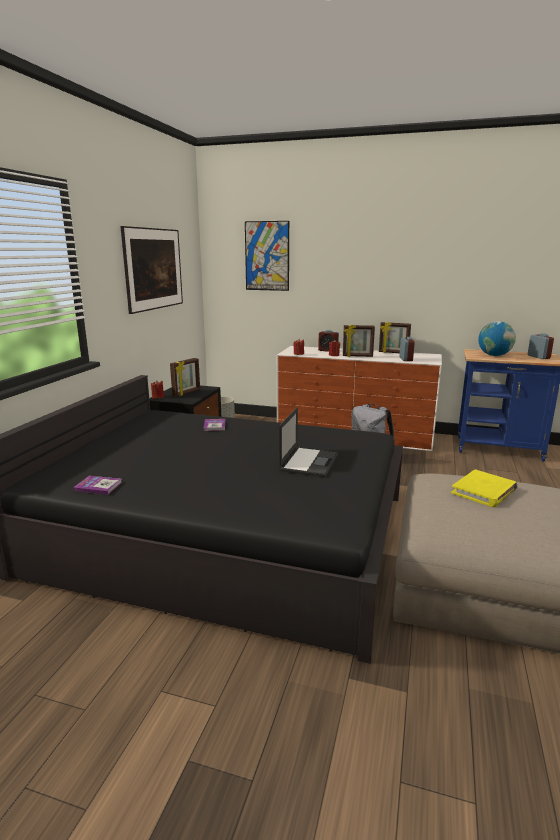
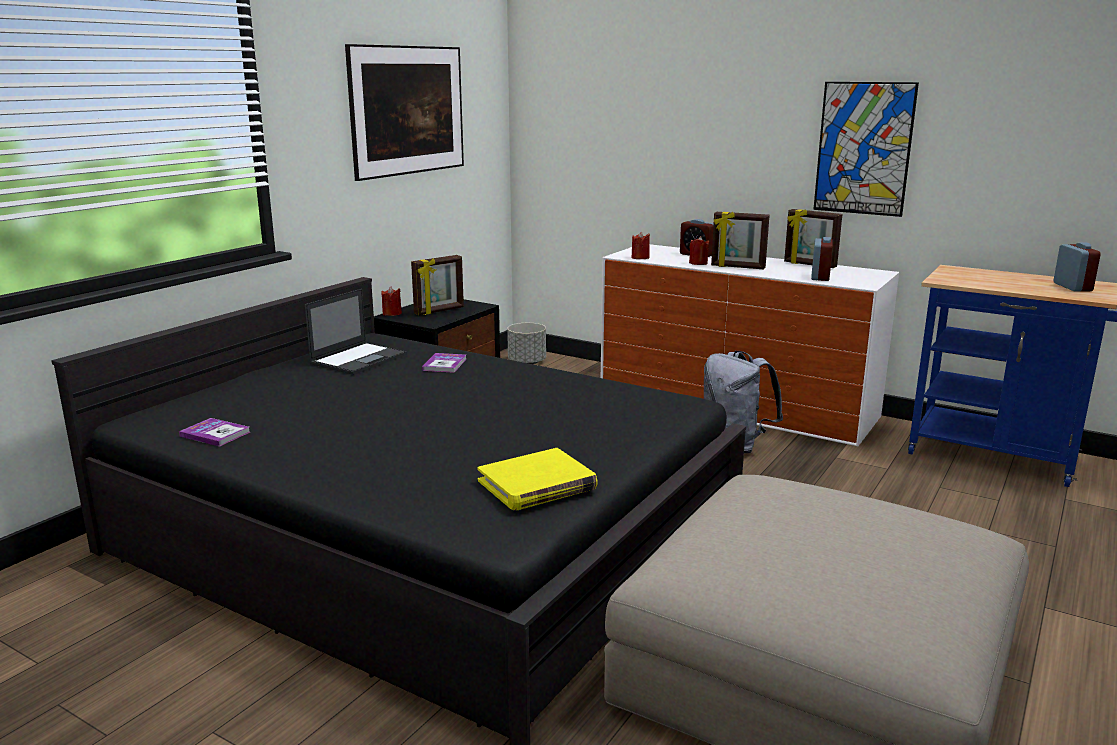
camera: 15 degrees right, 0 degrees up
(267, 256) = (609, 90): picture -> picture (863, 148)
(309, 462) = (543, 432): laptop -> laptop (359, 359)
(484, 491) = (817, 513): yellow book -> yellow book (537, 485)
(494, 355) = (985, 279): globe -> none

